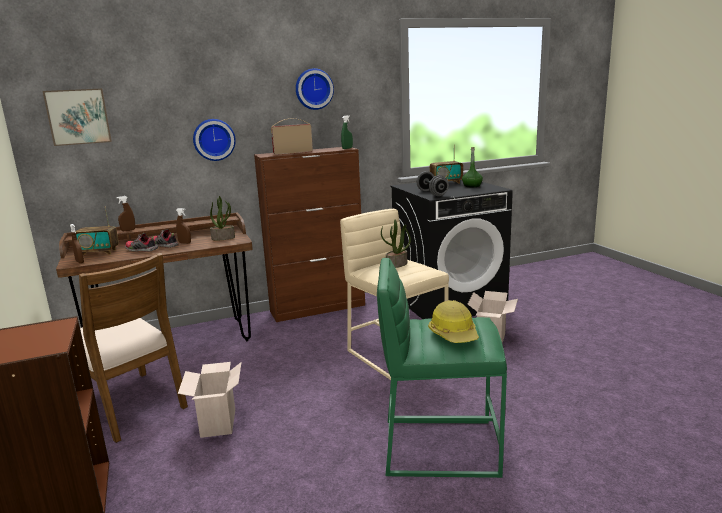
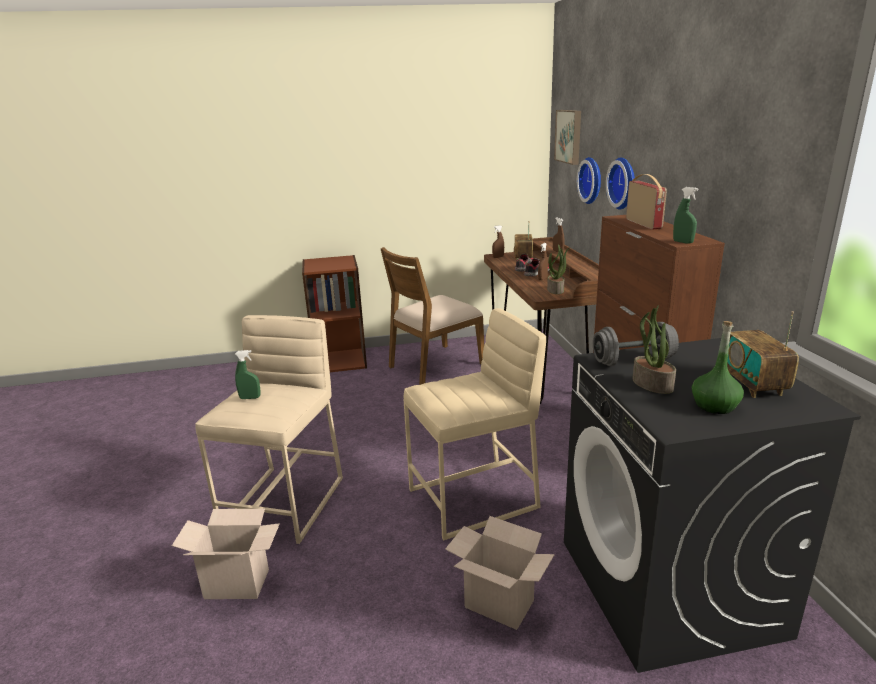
camera: 100 degrees right, 5 degrees up
(217, 422) = (391, 398): cardboard box -> cardboard box (239, 583)
(313, 89) = (711, 134): wall clock -> wall clock (592, 180)
(396, 265) = (471, 389): potted plant -> potted plant (651, 384)
(439, 446) = (285, 502): green stool -> beige stool
(454, 334) = (250, 398): hard hat -> green spray bottle

